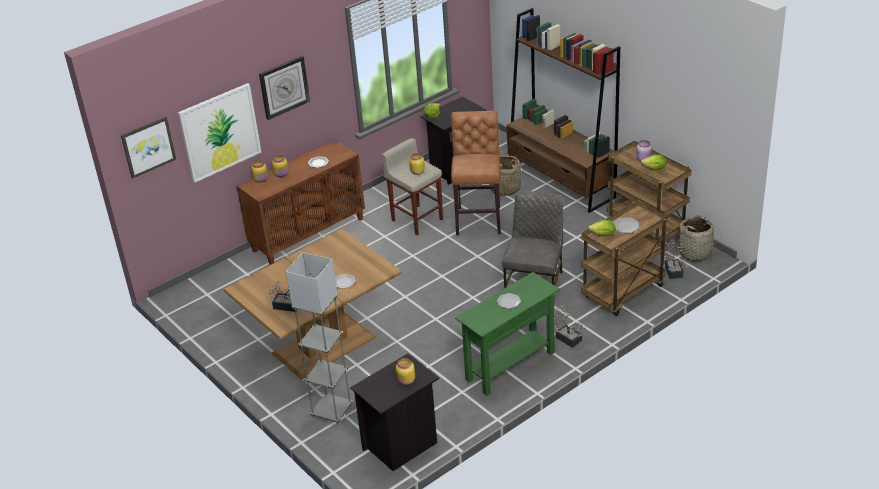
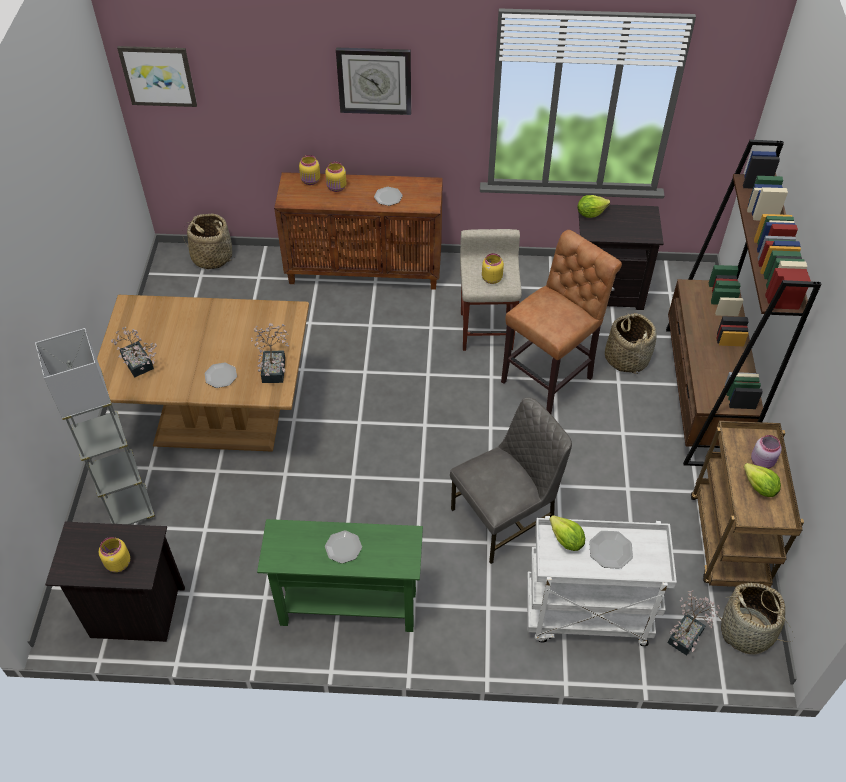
camera: 40 degrees right, 15 degrees up
(200, 282) = (212, 257): none -> basket
(220, 132) = (267, 99): picture -> none
(566, 337) = (450, 622): potted plant -> potted plant (274, 367)
(623, 293) = (586, 616): brown cart -> white cart

